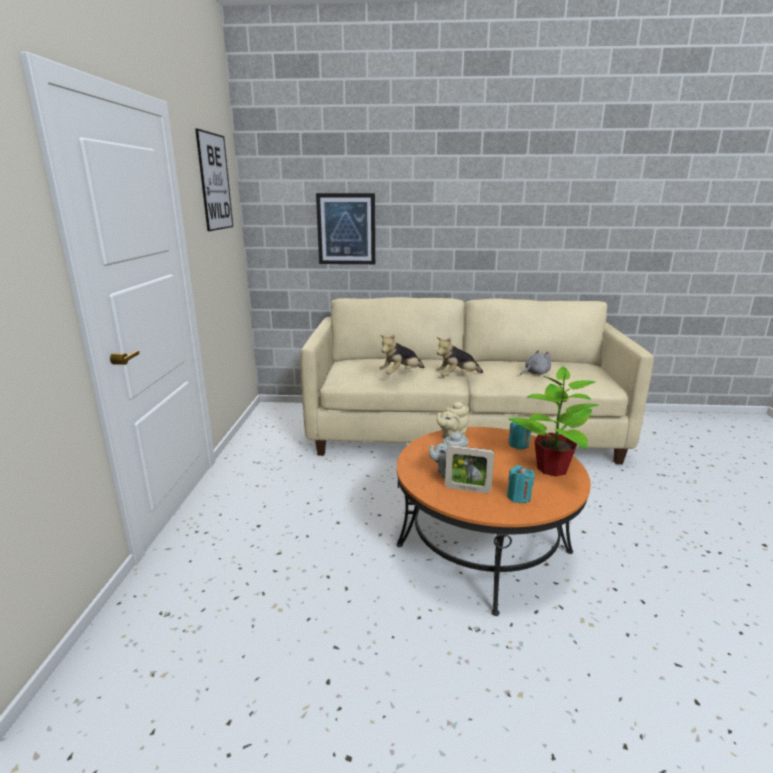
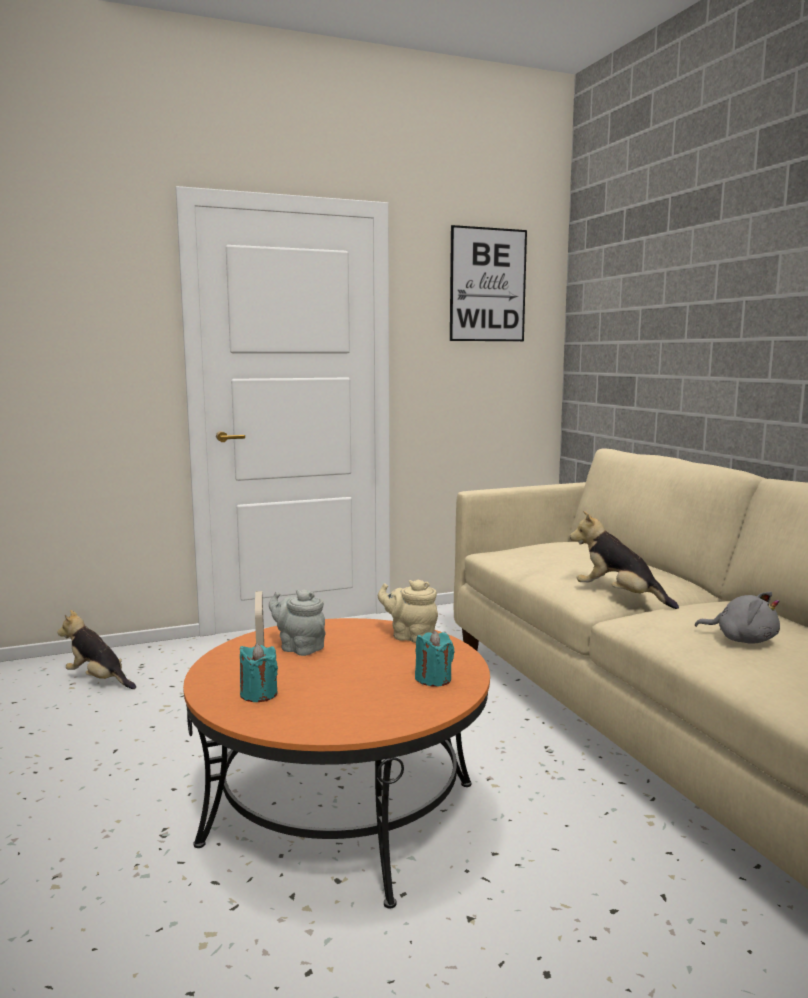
camera: 65 degrees right, 10 degrees down
(346, 229) = (656, 345): picture -> none
(401, 374) = (548, 563): plush toy -> plush toy (98, 680)
(551, 469) = (368, 709): potted plant -> none

